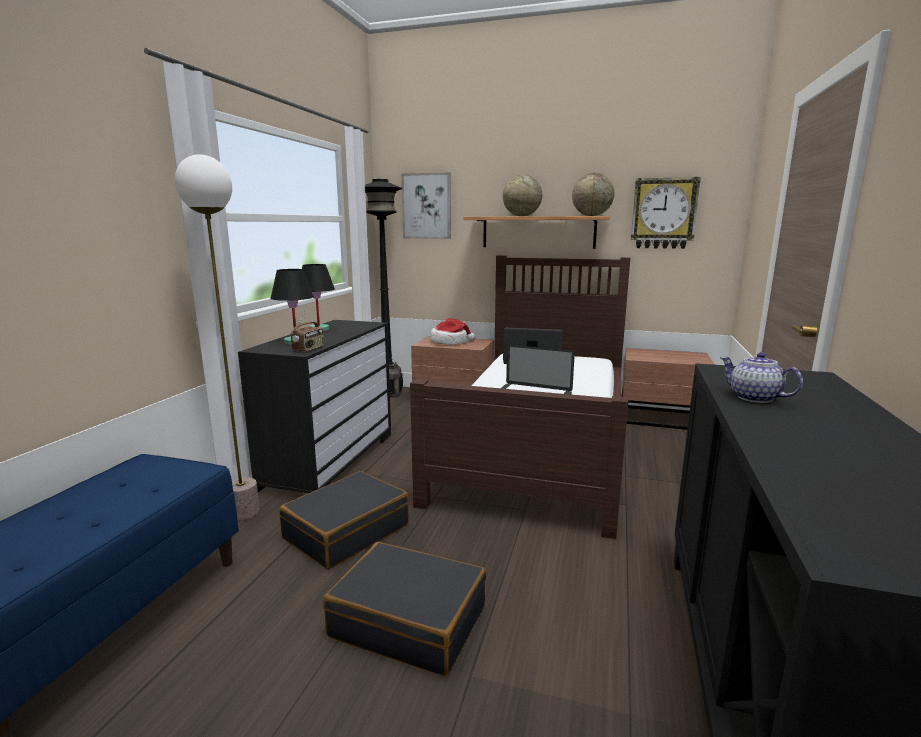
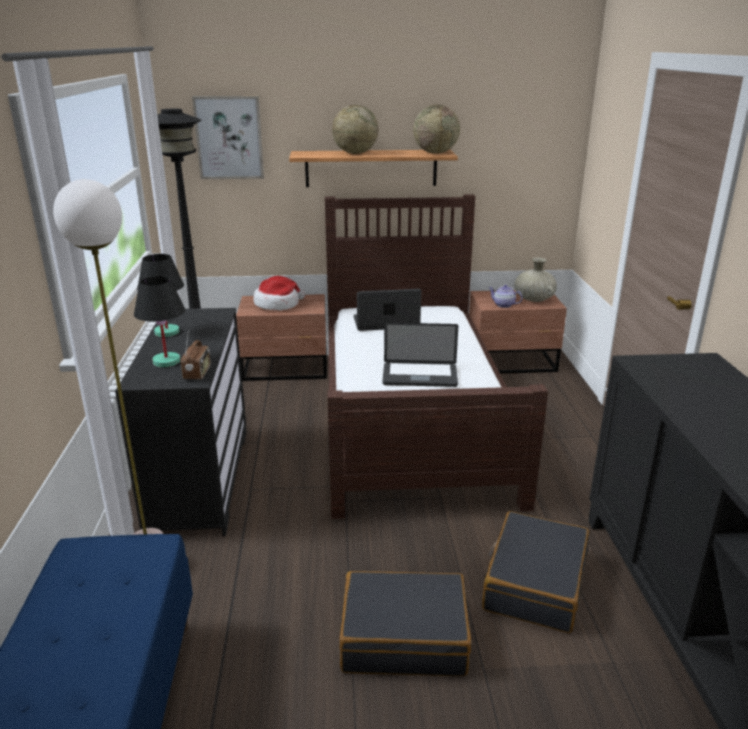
camera: 20 degrees left, 10 degrees up
(346, 531) = (282, 562): black suitcase -> black suitcase (534, 583)
(663, 213) = (506, 146): wall clock -> none
(684, 357) = (534, 299): none -> beige vase
(753, 398) = (684, 399): teapot -> teapot (503, 305)

